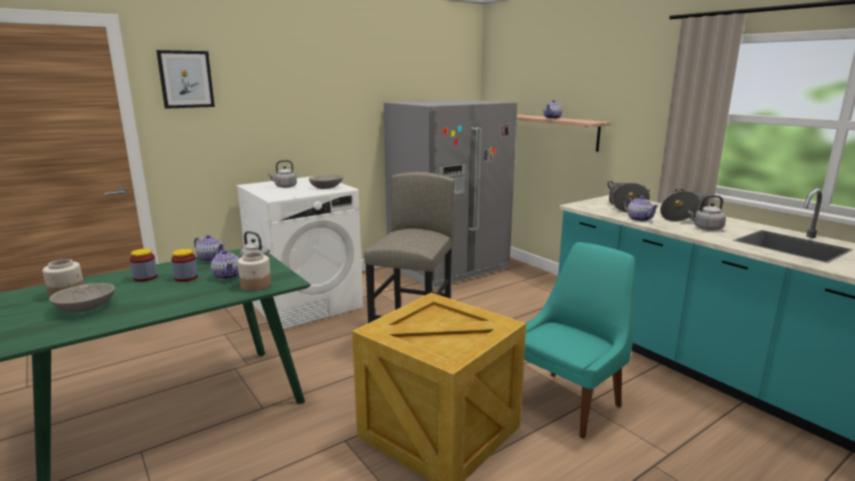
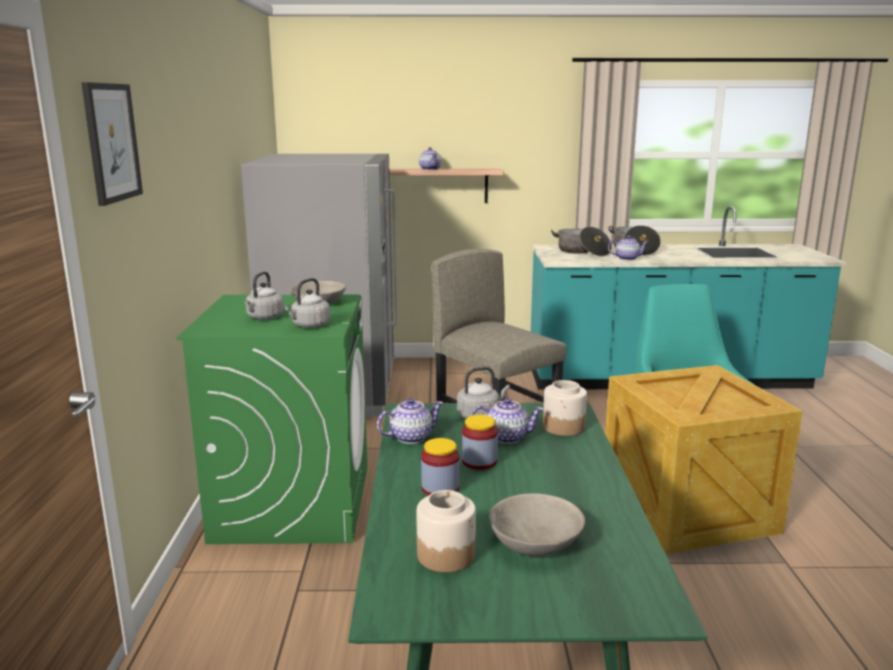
camera: 55 degrees left, 0 degrees up
(306, 304) = (293, 502): white washing machine -> green washing machine
(706, 228) = (676, 254): grey kettle -> grey kettle (309, 325)

